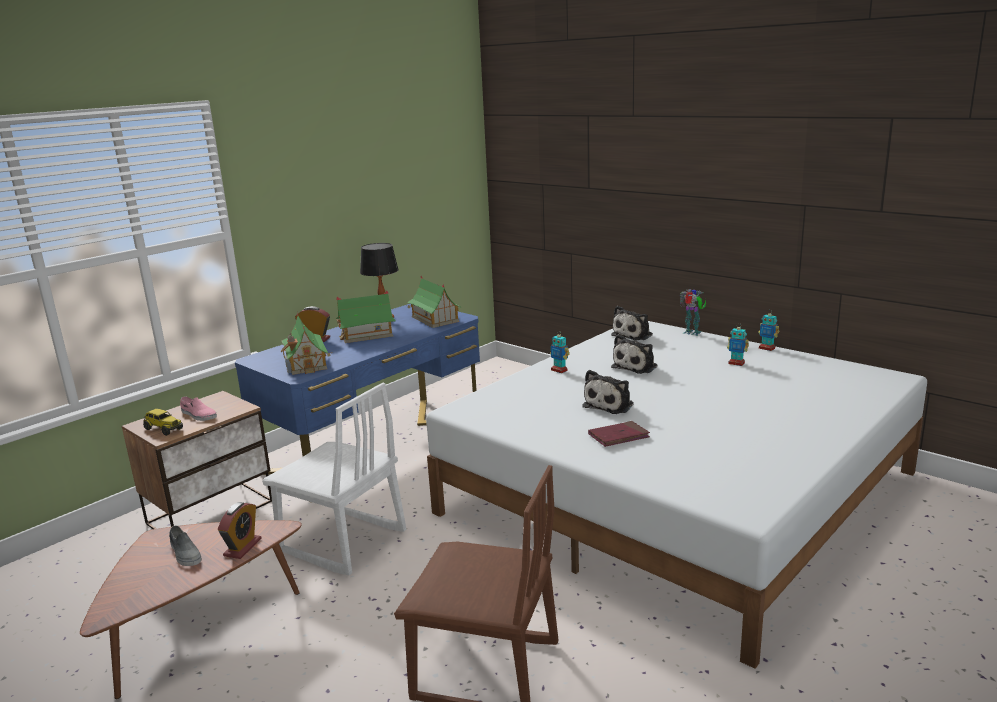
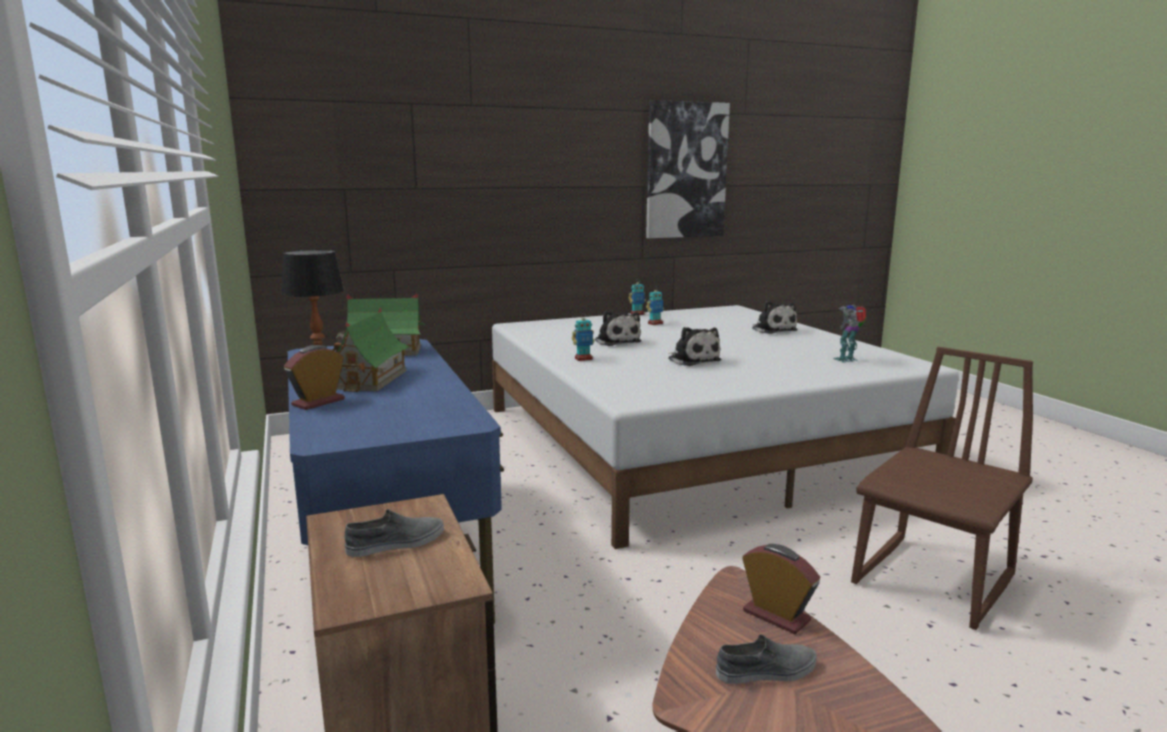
camera: 65 degrees left, 5 degrees down
(163, 429) = (415, 580): toy truck -> none
(198, 415) = (396, 543): pink shoe -> grey shoe
(306, 363) = (419, 415): toy house -> none
(342, 542) = (629, 620): white chair -> none
(618, 436) = (764, 369): red book -> none
(634, 335) = (538, 330): plush toy -> plush toy (773, 330)
(692, 333) = (569, 319): toy robot -> toy robot (847, 360)
(862, 191) = (686, 170): none -> picture

